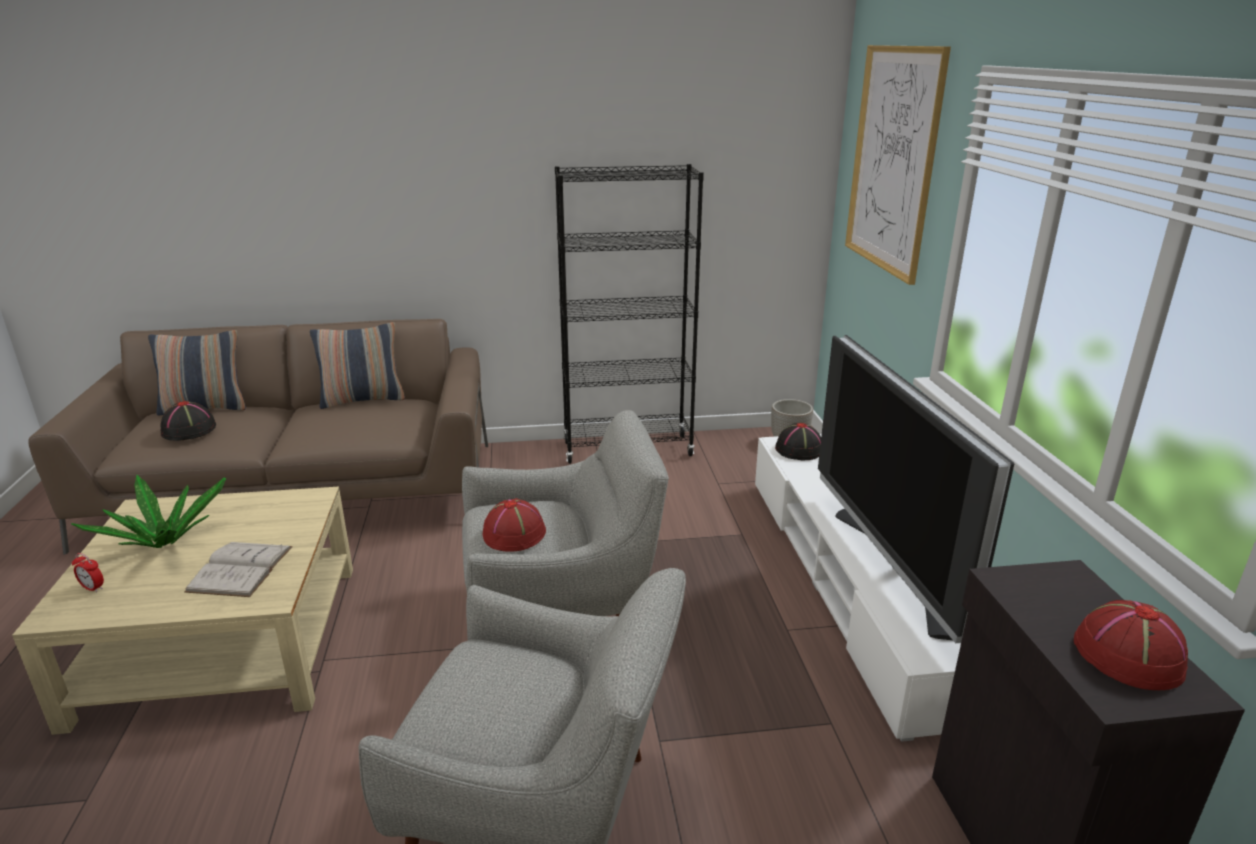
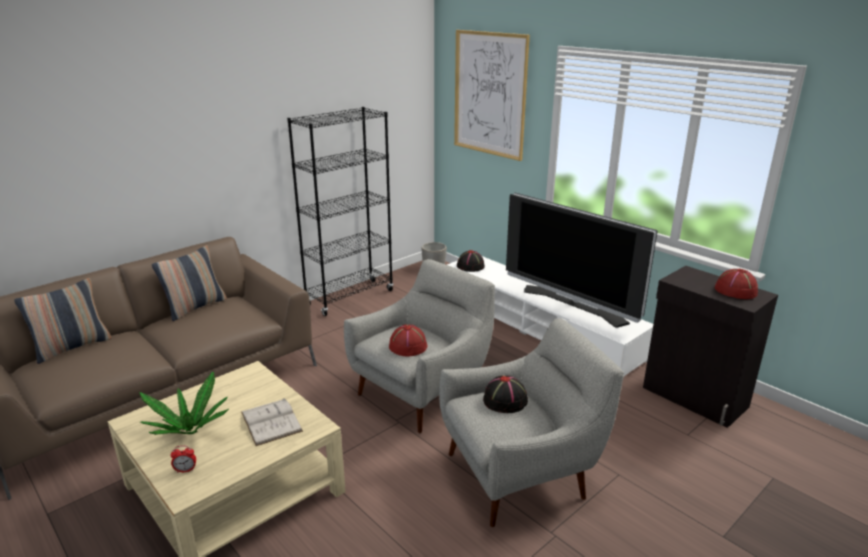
camera: 35 degrees left, 0 degrees up
(189, 430) = (93, 363): black hat -> black hat (505, 400)

